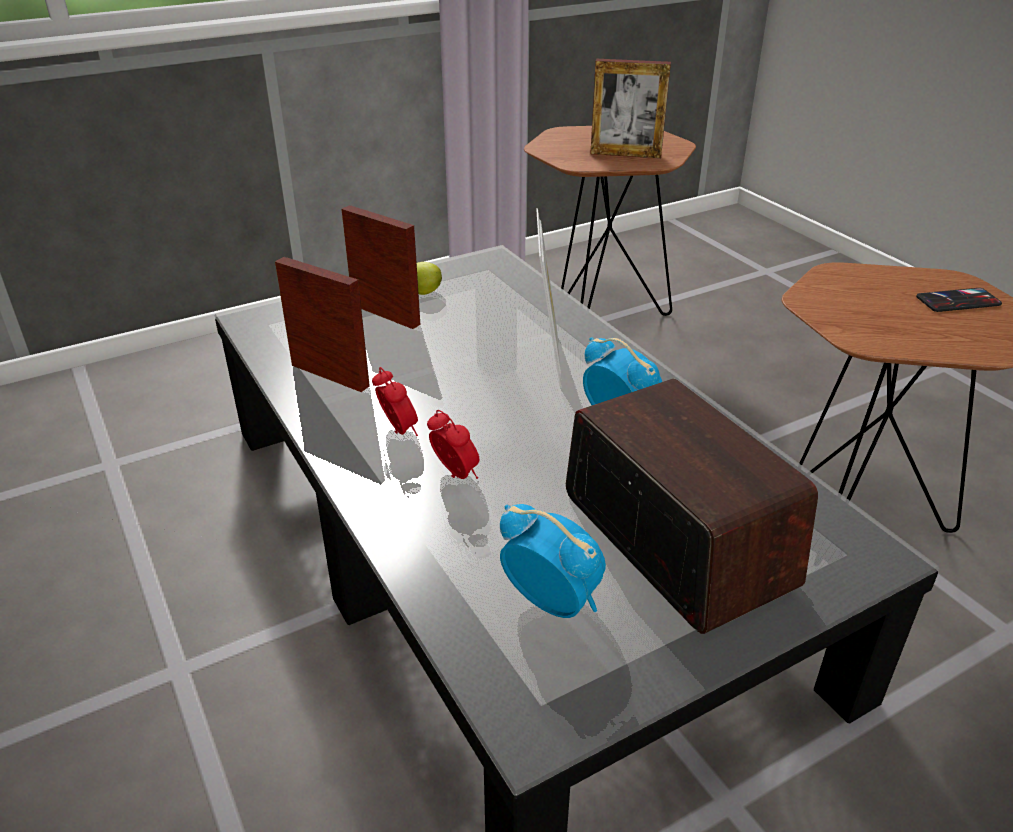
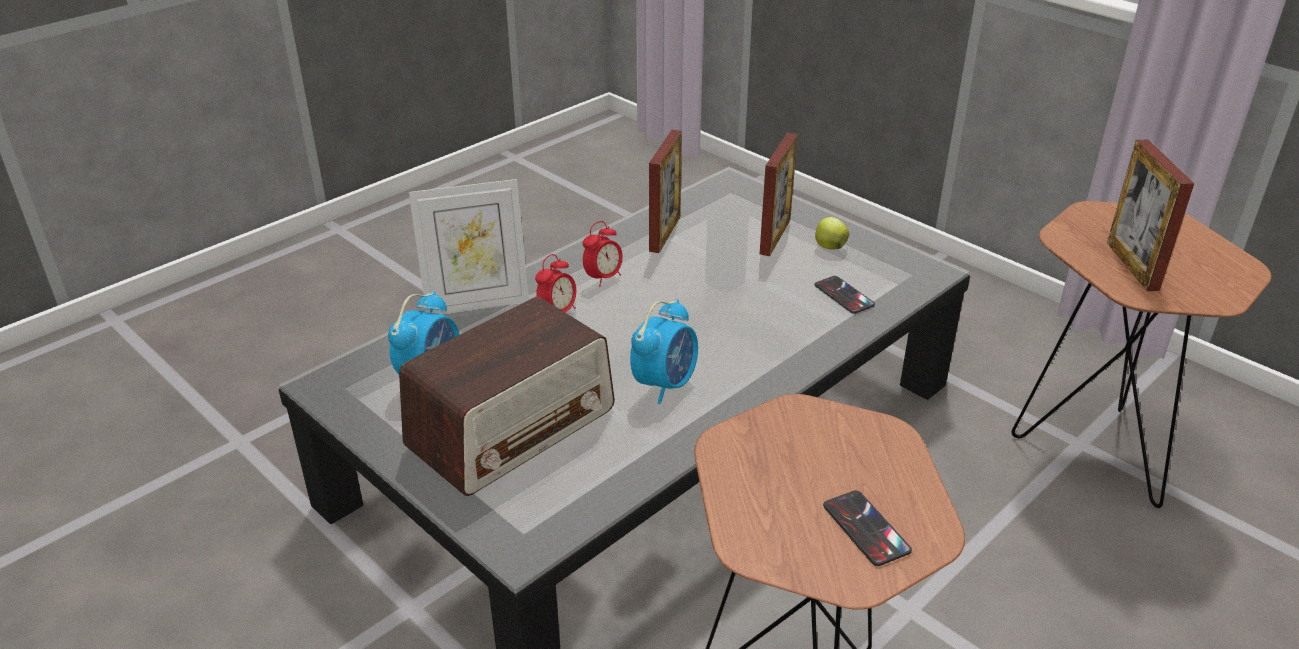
camera: 75 degrees right, 0 degrees up
(510, 302) = (844, 295): none -> phone
(546, 356) = (753, 330): picture frame -> picture frame (477, 303)

